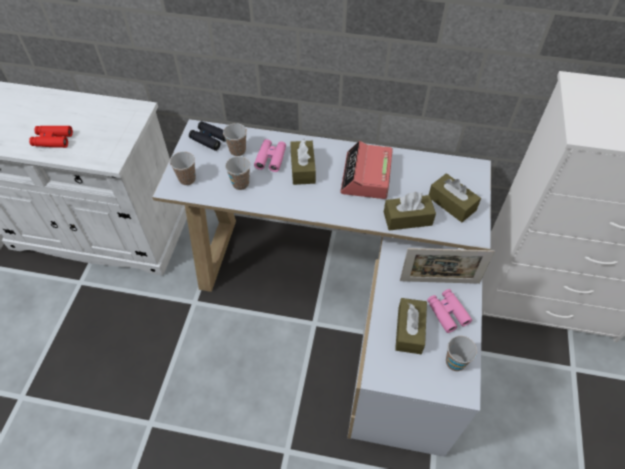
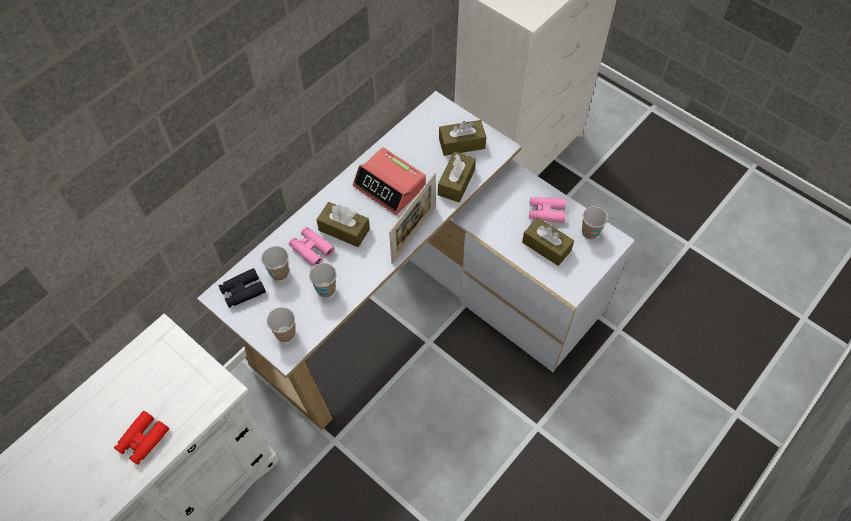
camera: 60 degrees left, 5 degrees up
(439, 281) = (515, 201): picture frame -> picture frame (413, 234)

